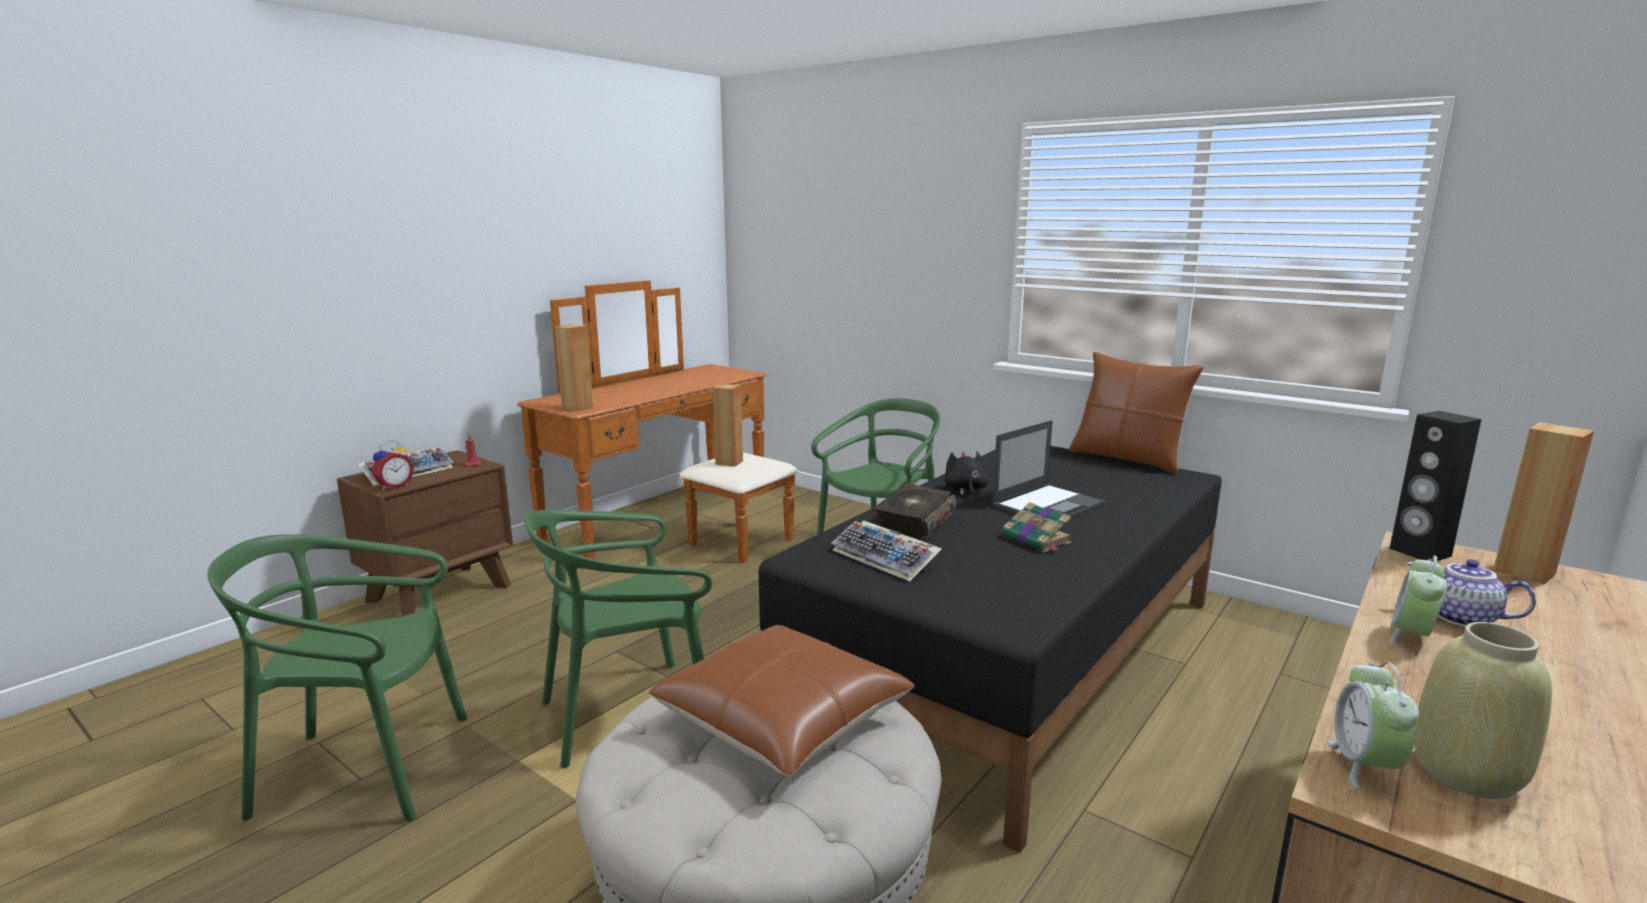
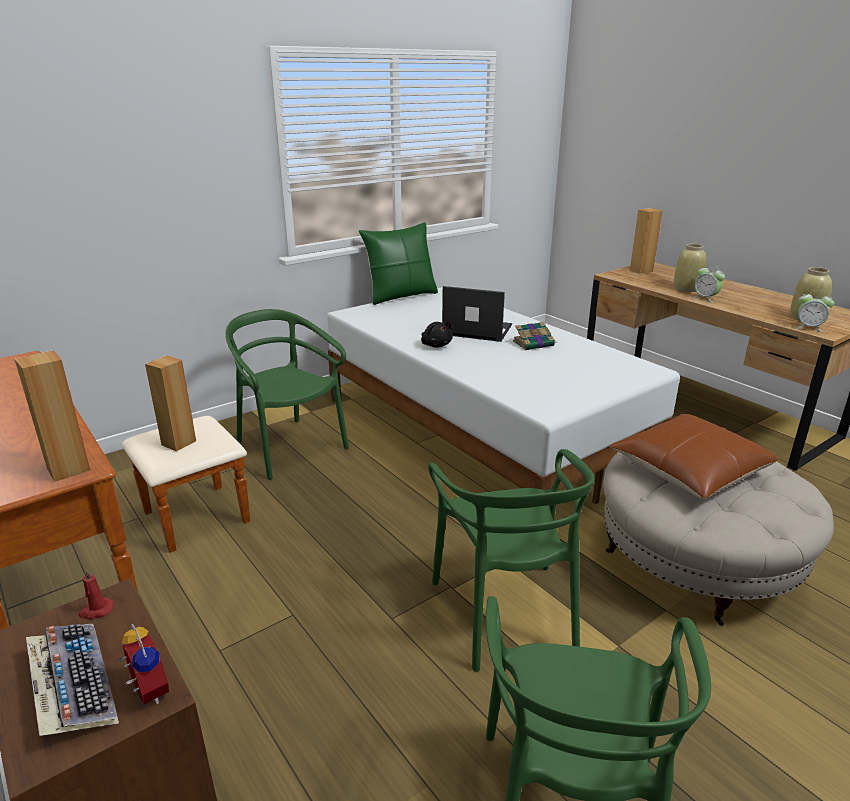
camera: 75 degrees left, 10 degrees up
(886, 558) = (554, 386): keyboard -> none
(912, 524) = (494, 369): book -> none
(965, 491) = (436, 345): black plush toy -> black plush toy turned 135 degrees counterclockwise
(1015, 658) = (479, 433): black bed -> white bed
(1049, 505) = (476, 330): laptop -> laptop turned 45 degrees counterclockwise
(1127, 458) = (400, 296): brown pillow -> green pillow
(1419, 552) = (620, 277): black speaker -> none
(1459, 618) = (687, 289): teapot -> beige vase

